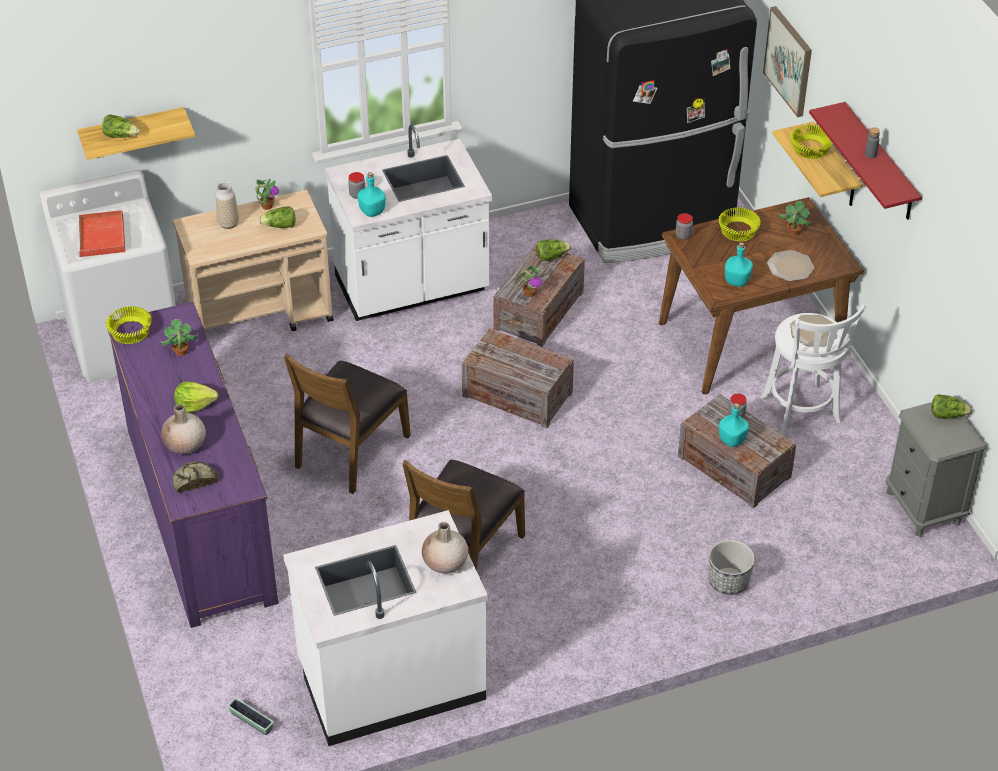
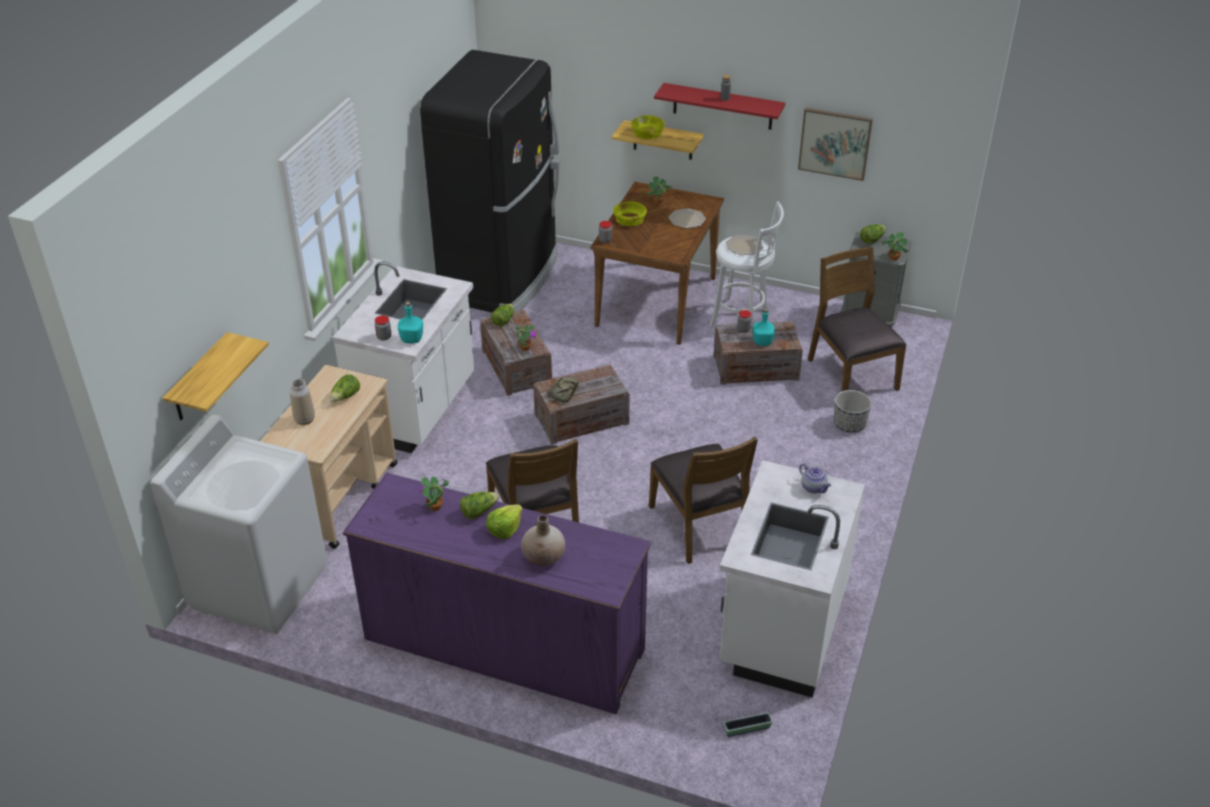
camera: 50 degrees left, 5 degrees down
(102, 237) = (245, 481): red tray -> none
(121, 136) = (209, 378): lettuce -> lettuce (478, 511)
(131, 332) = (375, 523): yellow bowl -> none
(194, 480) = (589, 571): bread -> bread (564, 392)
(267, 206) = (314, 391): potted plant -> potted plant (893, 258)
(445, 563) = (814, 488): beige vase -> teapot
(737, 281) = (674, 243): turquoise bottle -> none
(789, 61) = (576, 90): picture -> picture (835, 143)
(810, 541) = (850, 374): none -> brown chair

